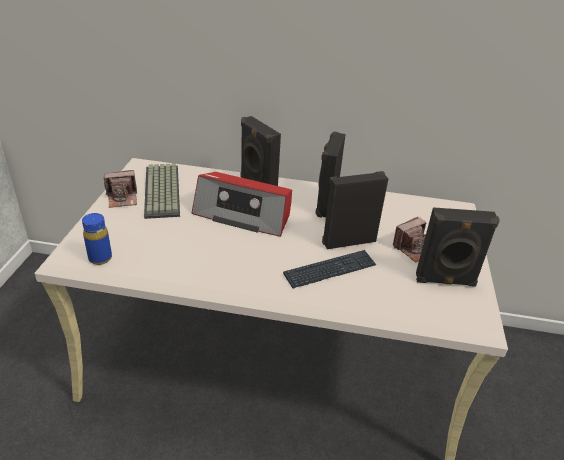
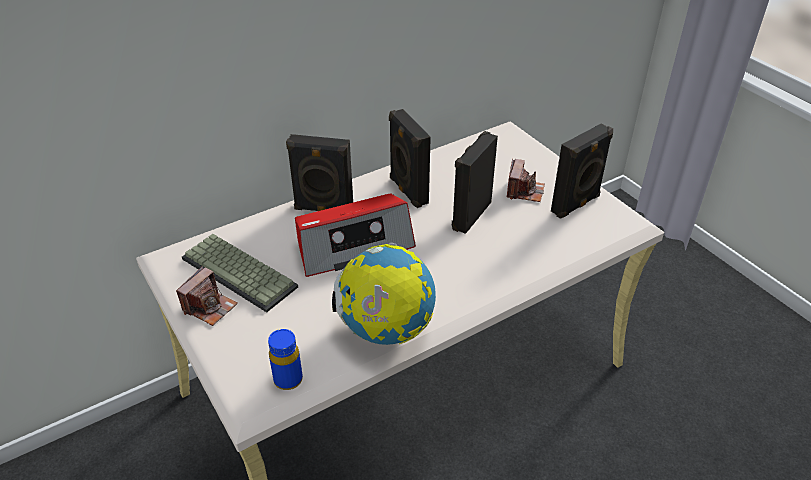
camera: 40 degrees left, 5 degrees up
(190, 270) = (386, 329): none -> globe
(330, 270) = (492, 251): keyboard -> none

